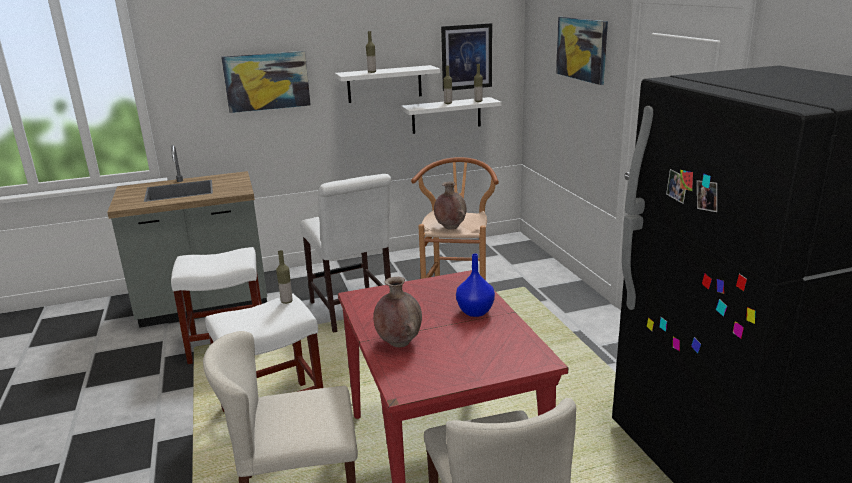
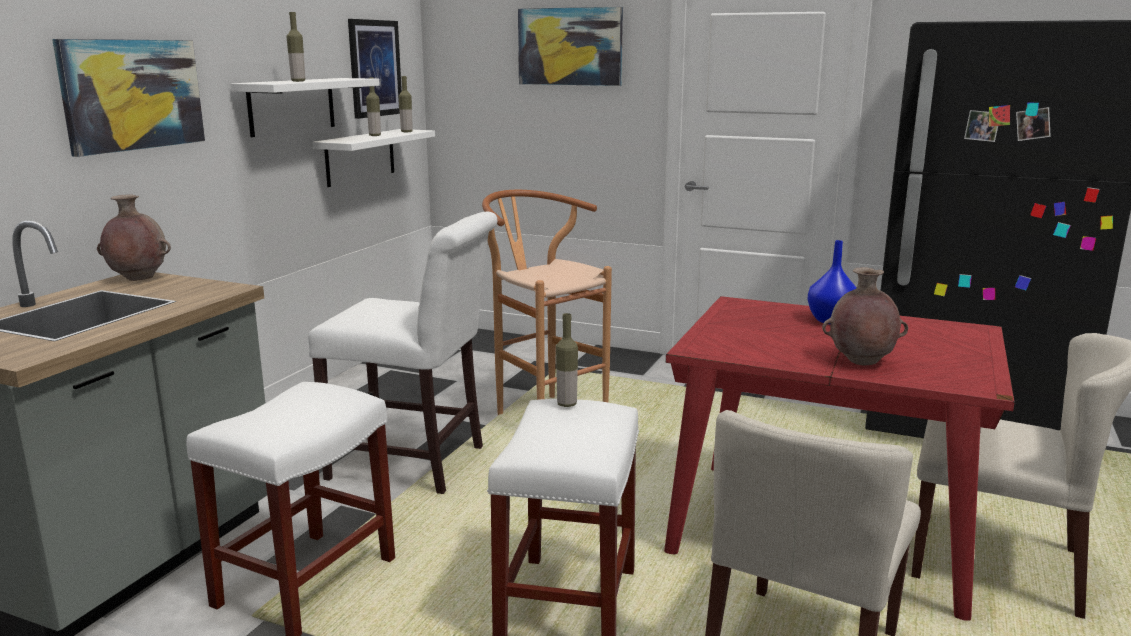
camera: 50 degrees left, 5 degrees down
(450, 227) = (562, 280): brown vase -> brown vase (138, 279)

